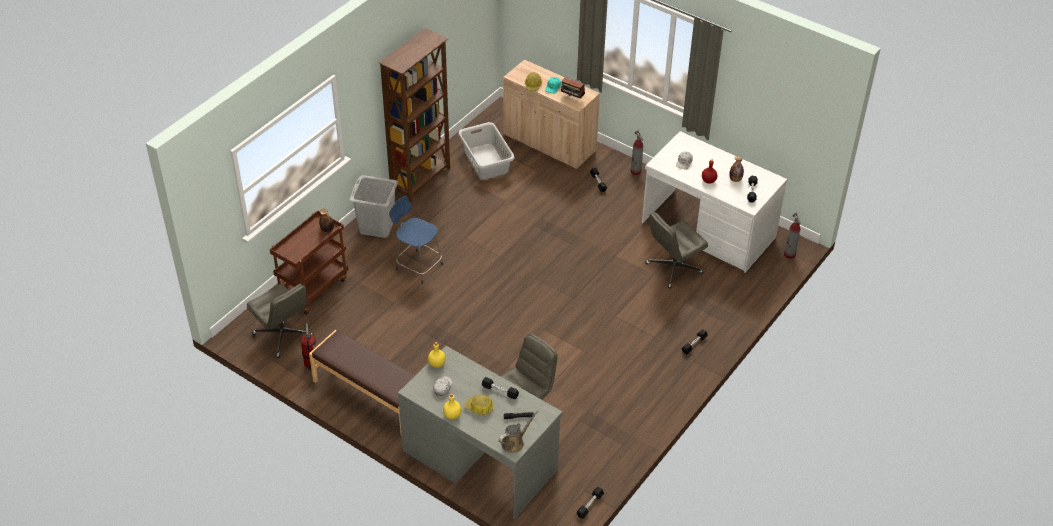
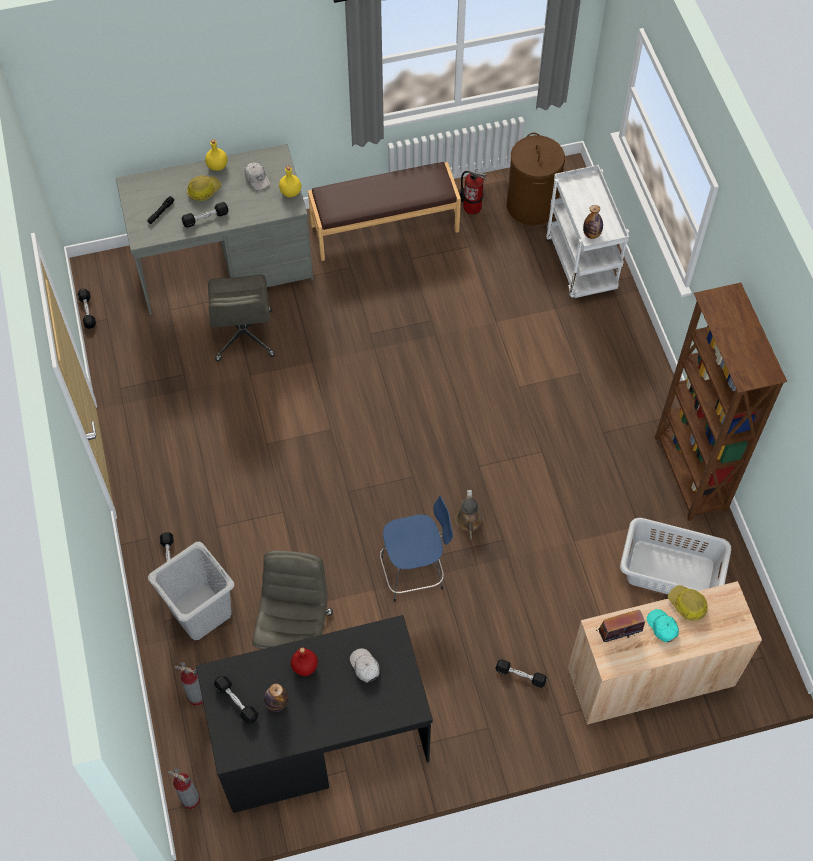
camera: 130 degrees right, 15 degrees up
(283, 335) = (531, 205): grey office chair -> brown laundry basket
(313, 288) = (581, 265): brown cart -> white cart
(377, 227) = (636, 377): grey laundry basket -> grey laundry basket (200, 612)
(418, 266) = (534, 376): blue stool -> blue stool (414, 572)
(514, 442) = (137, 190): brown watering can -> brown watering can (469, 522)
(635, 171) = (504, 742): fire extinguisher -> fire extinguisher (196, 696)
(708, 230) = (319, 736): white desk -> black desk

